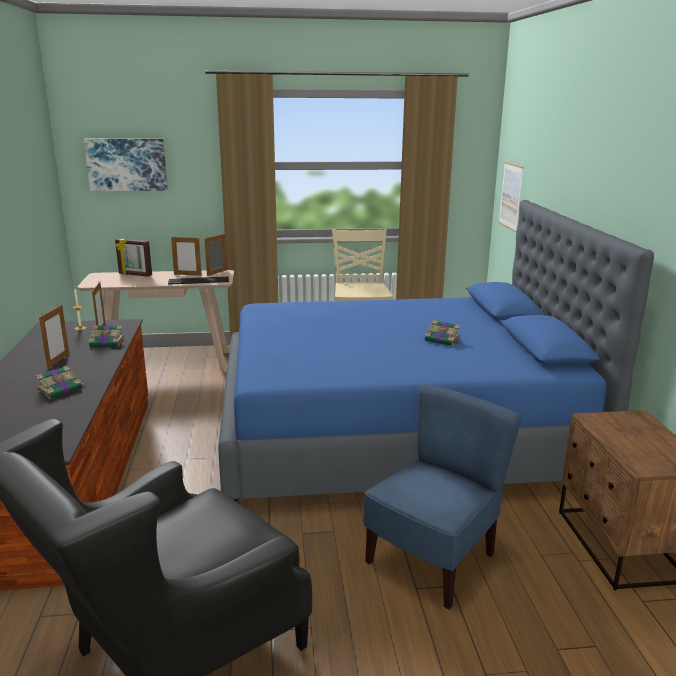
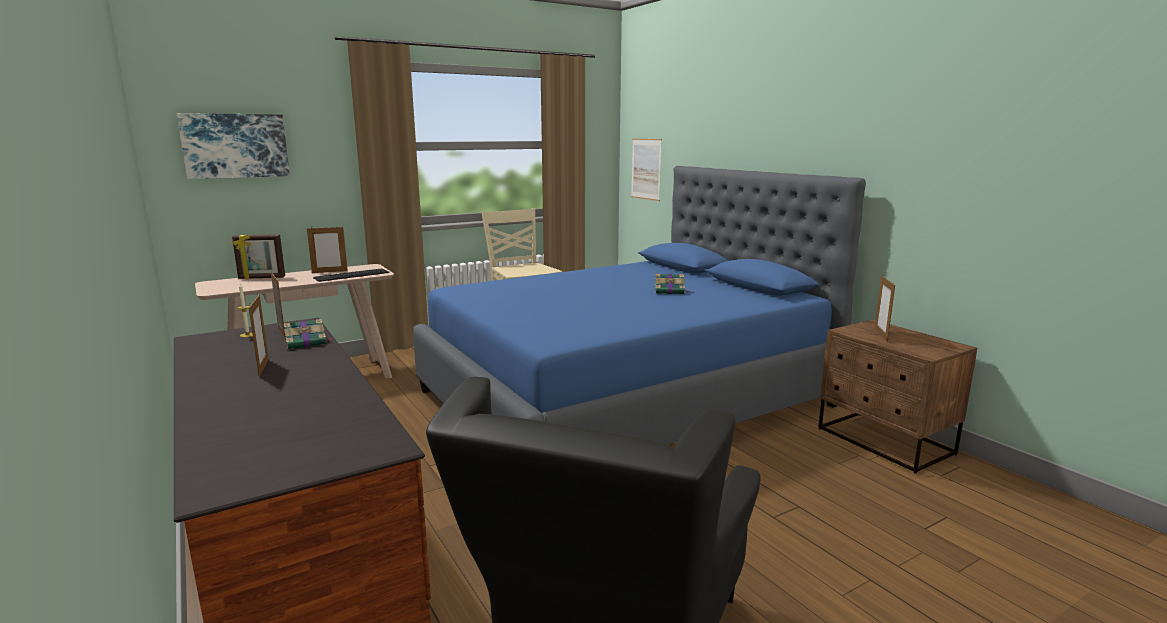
camera: 25 degrees left, 5 degrees down
(61, 390) = (309, 392): book -> none
(217, 273) = (363, 267): picture frame -> picture frame (880, 335)
(432, 560) = (763, 491): blue chair -> none

